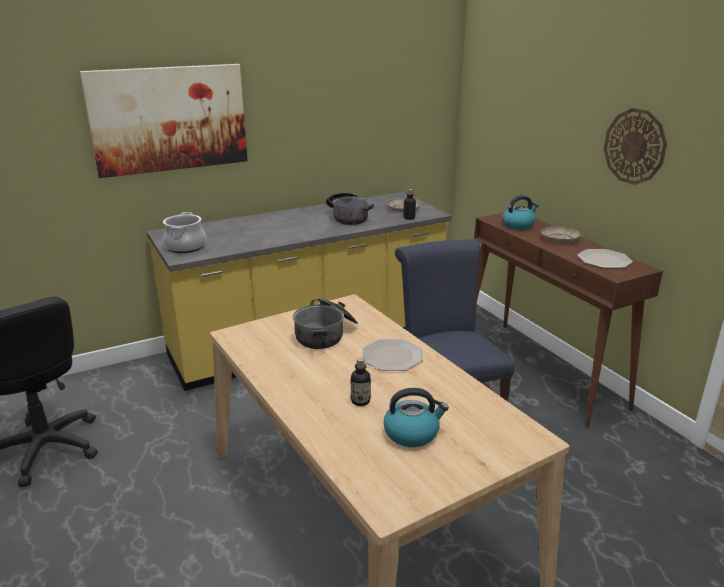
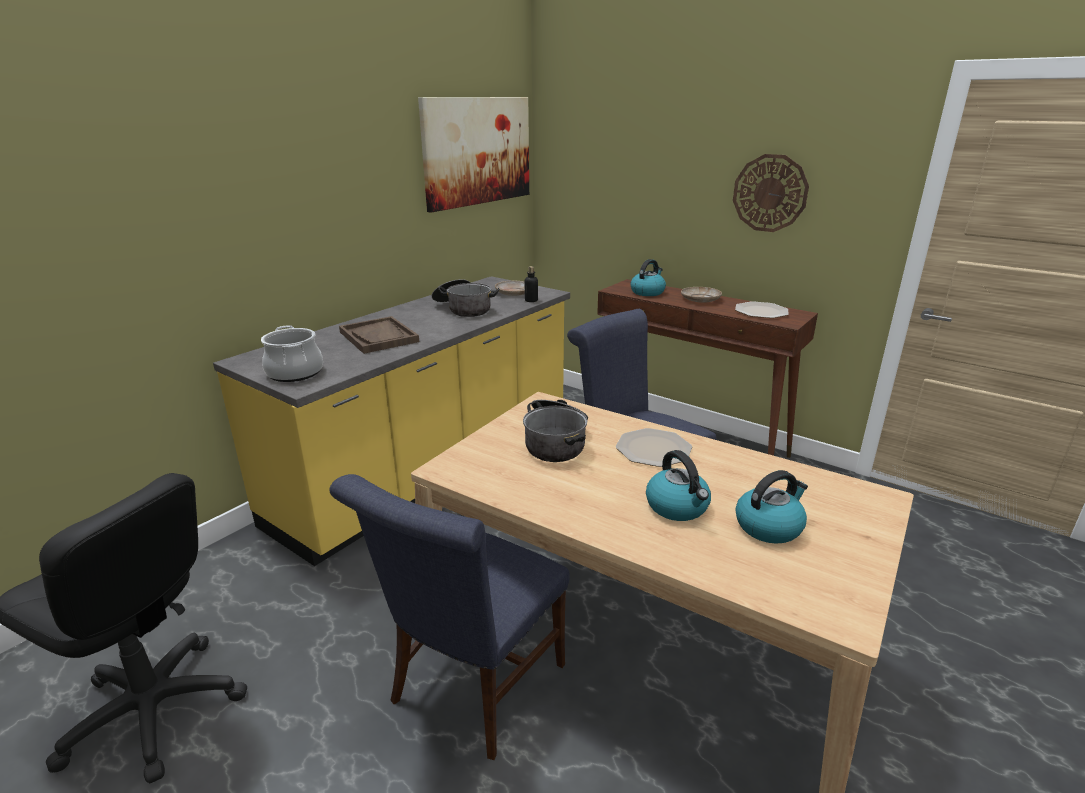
camera: 25 degrees left, 0 degrees up
(169, 119) = (227, 201): picture -> picture (477, 151)
(224, 502) = (472, 689): none -> blue chair
(264, 230) = (379, 337): none -> brown tray
(360, 401) = (678, 507): bottle -> kettle

